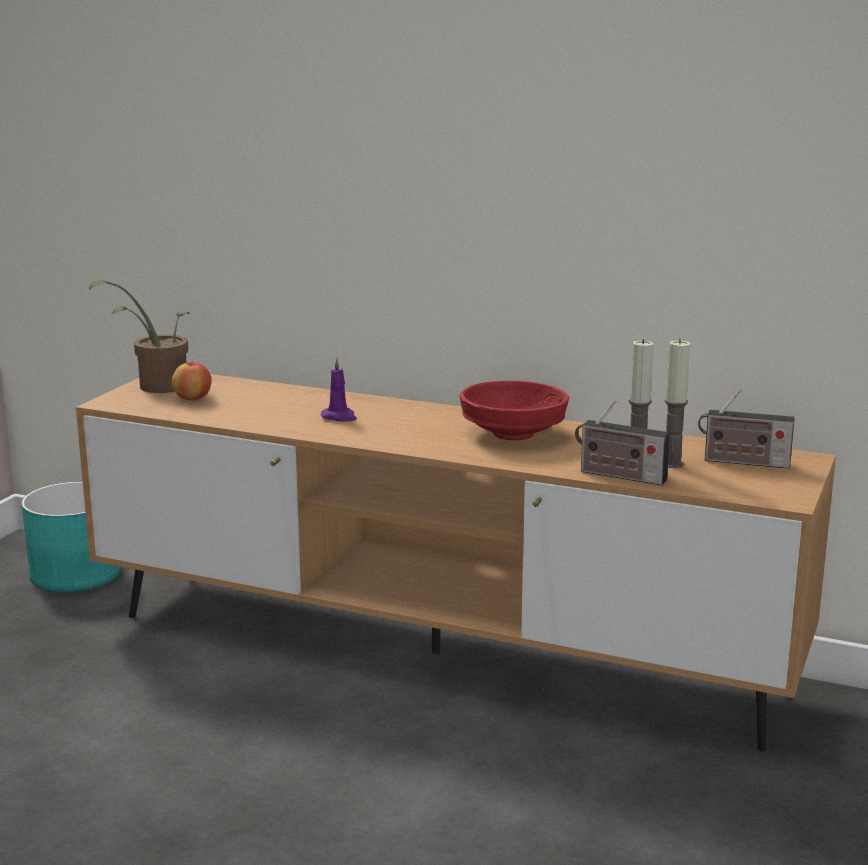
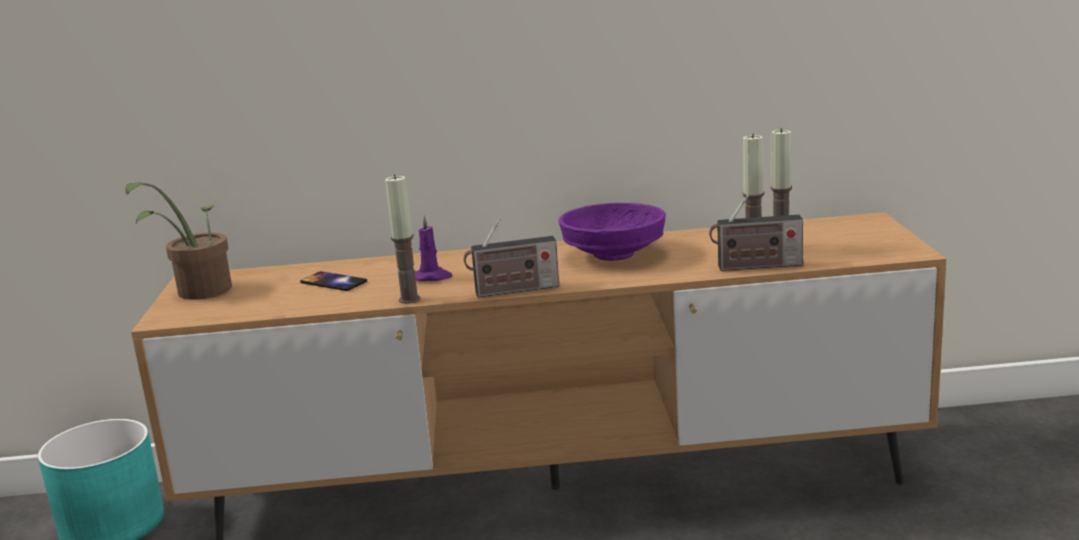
camera: 25 degrees left, 0 degrees up
(192, 398) = (255, 294): apple -> none
(261, 402) = (333, 282): none -> phone
(295, 432) = (409, 299): none -> candle
(514, 435) = (615, 255): red bowl -> purple bowl
(742, 462) = (830, 233): radio -> radio (513, 290)

